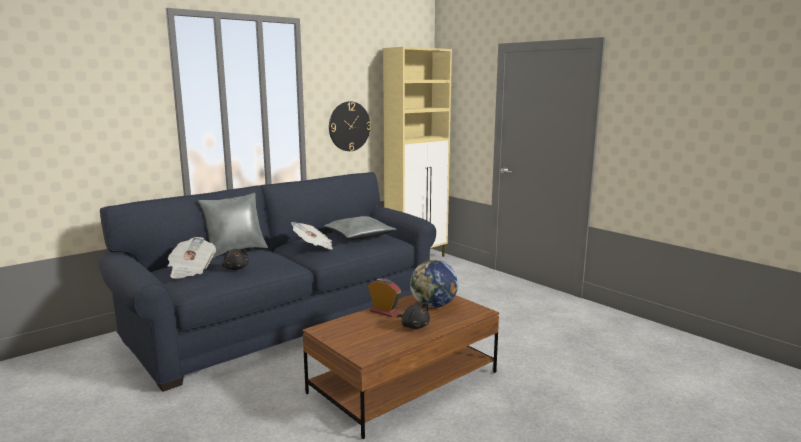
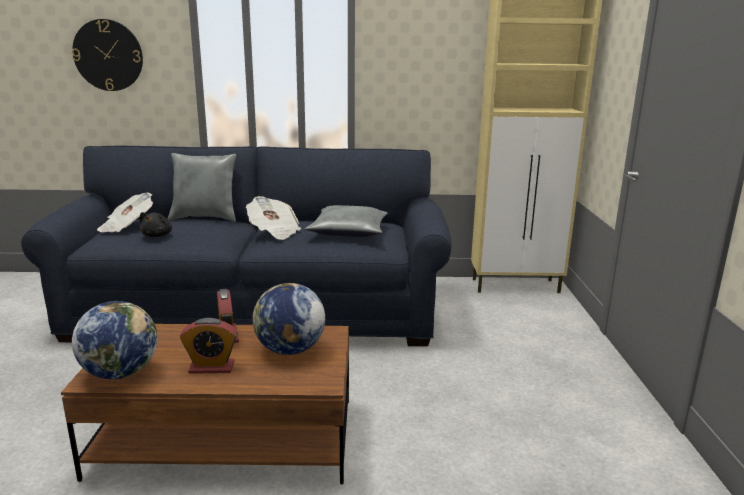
camera: 40 degrees right, 5 degrees up
(349, 126) = (425, 84): wall clock -> wall clock (108, 55)
(372, 347) = (120, 373): none -> globe
(414, 326) = (211, 367): black plush toy -> alarm clock

